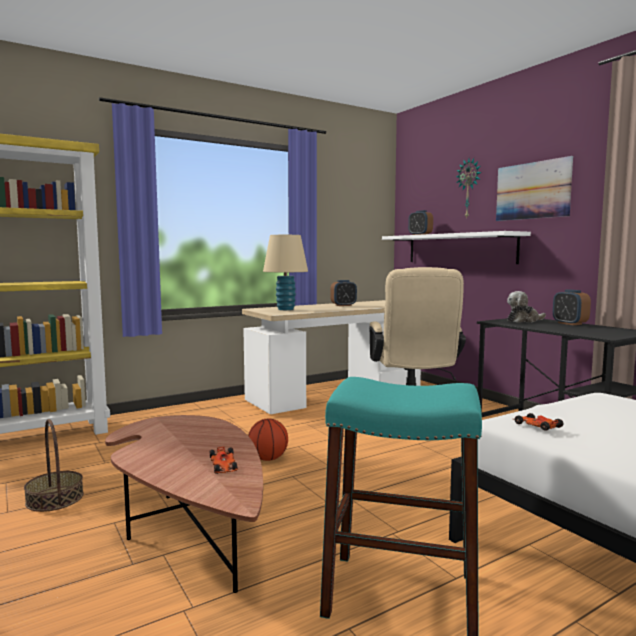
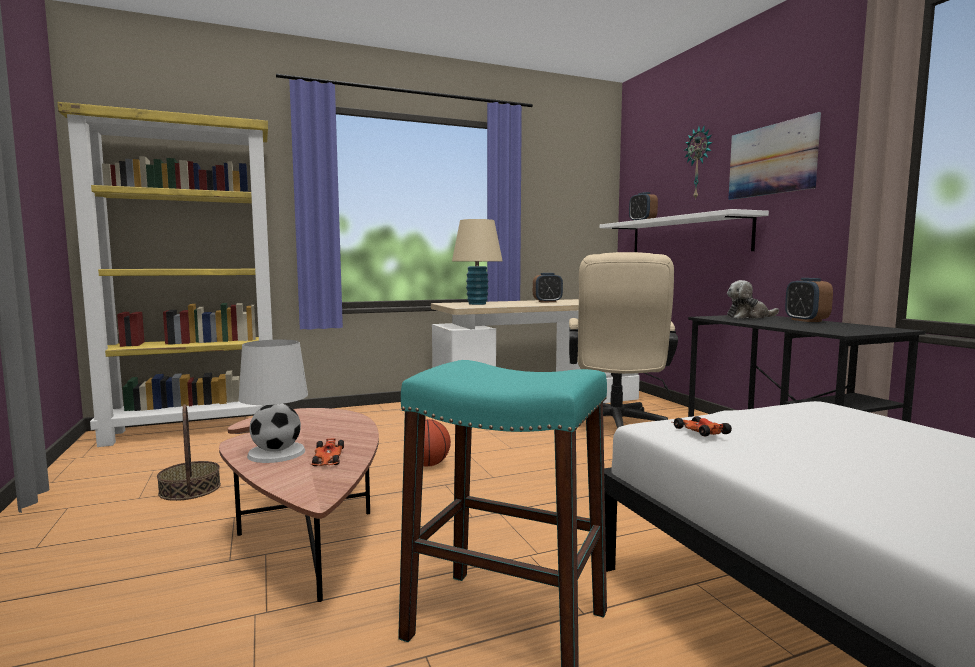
camera: 10 degrees right, 0 degrees up
(171, 463) = (276, 453): none -> white table lamp

